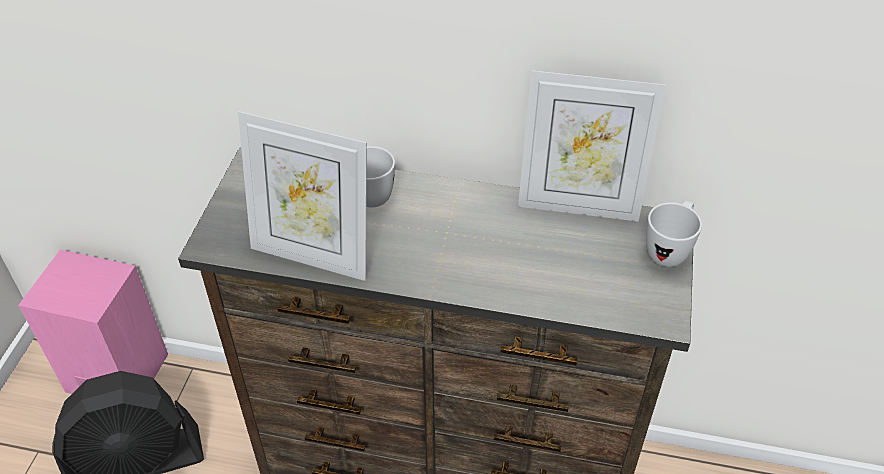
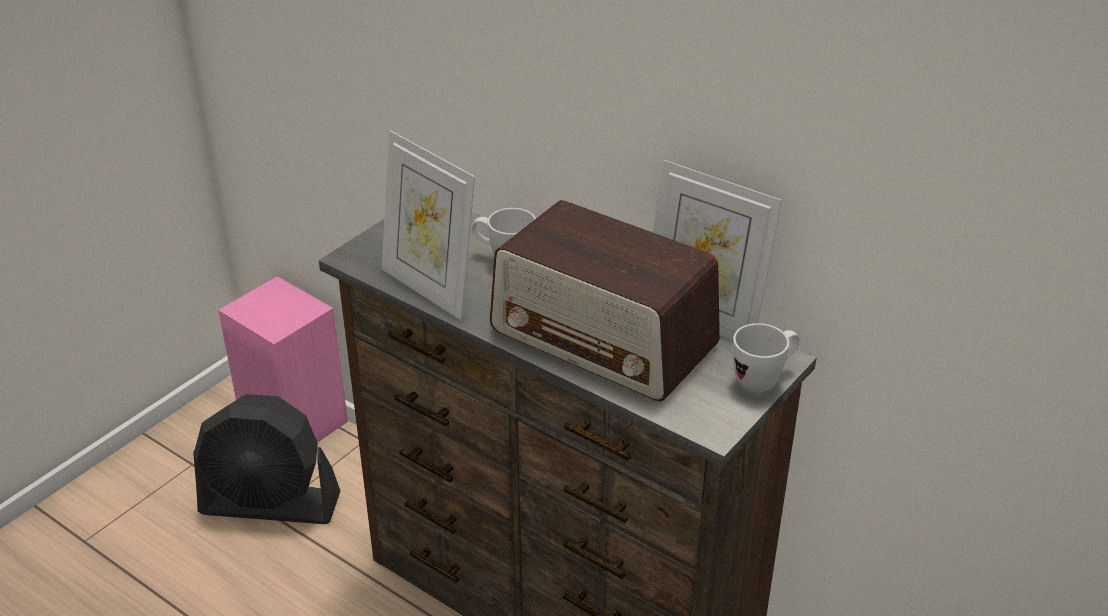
camera: 25 degrees right, 10 degrees down
(509, 255) = (604, 338): none -> radio

